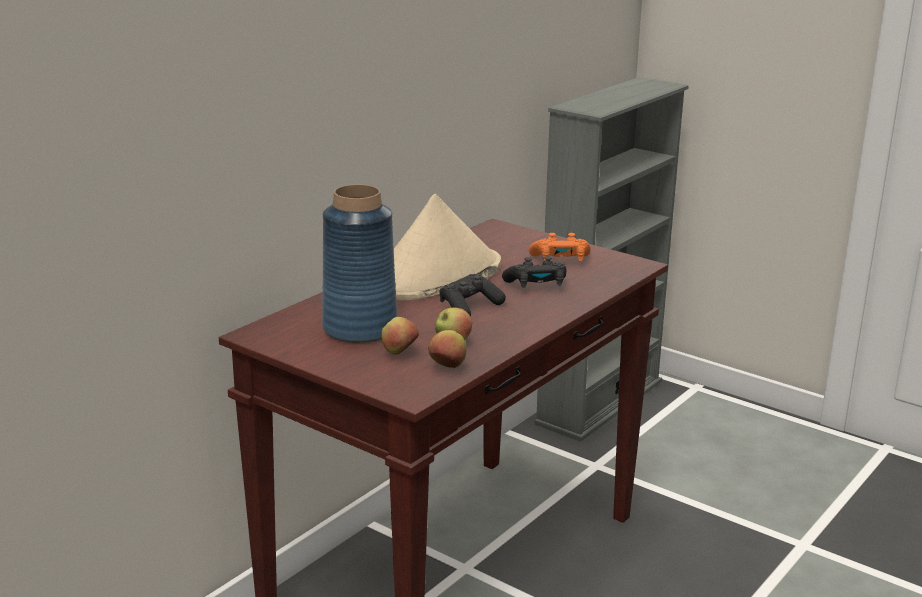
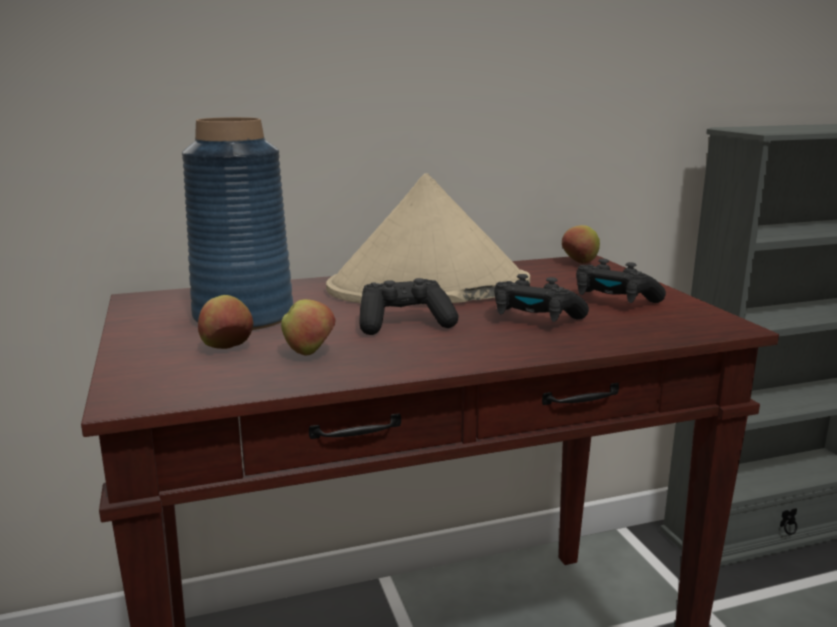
camera: 35 degrees right, 5 degrees down
(447, 367) = (243, 378): apple -> apple (579, 263)
(560, 260) = (613, 301): orange game controller -> black game controller

